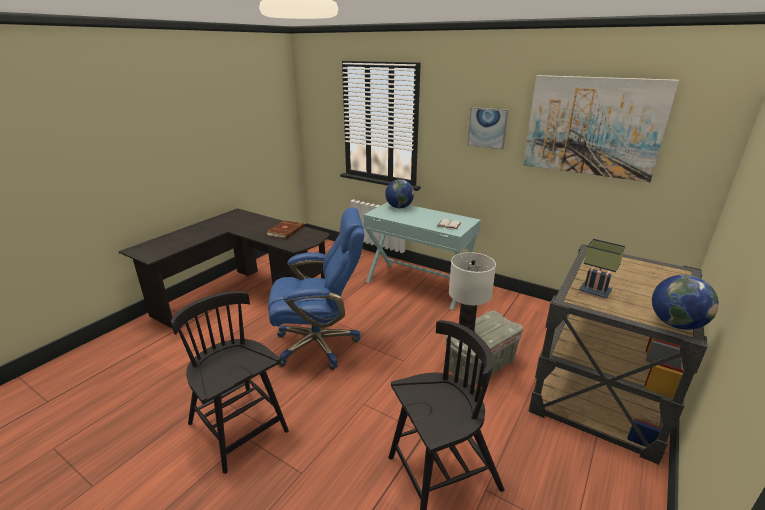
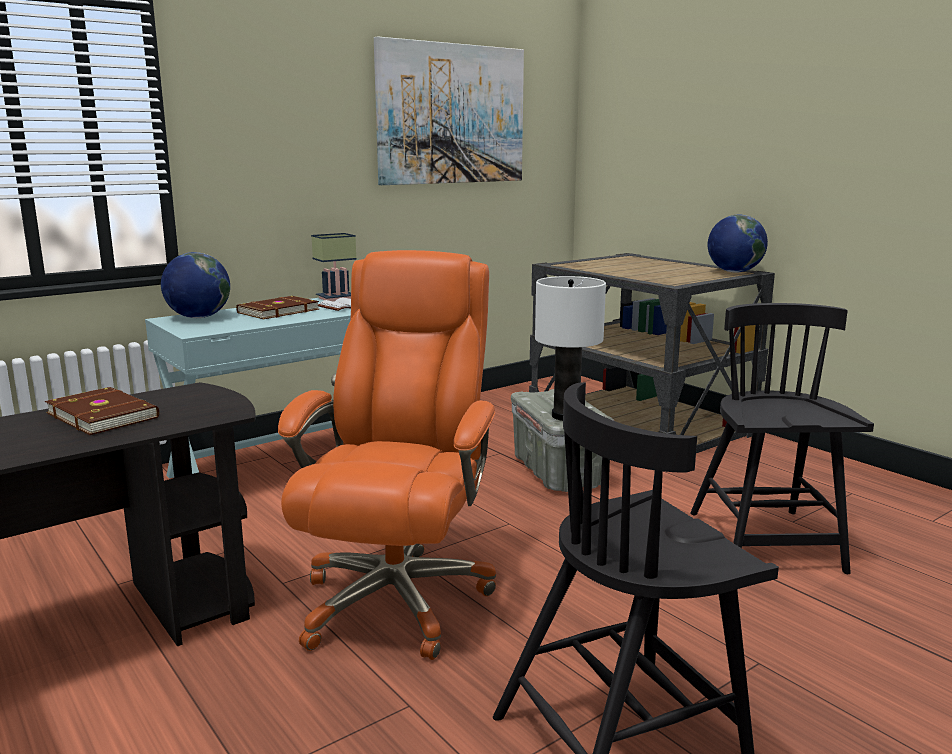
camera: 70 degrees left, 10 degrees down
(320, 346) = (400, 598): blue office chair -> orange office chair
(425, 216) = (277, 311): none -> brown book
(487, 128) = (311, 129): picture -> none
(596, 292) = (657, 277): table lamp -> table lamp (337, 298)

